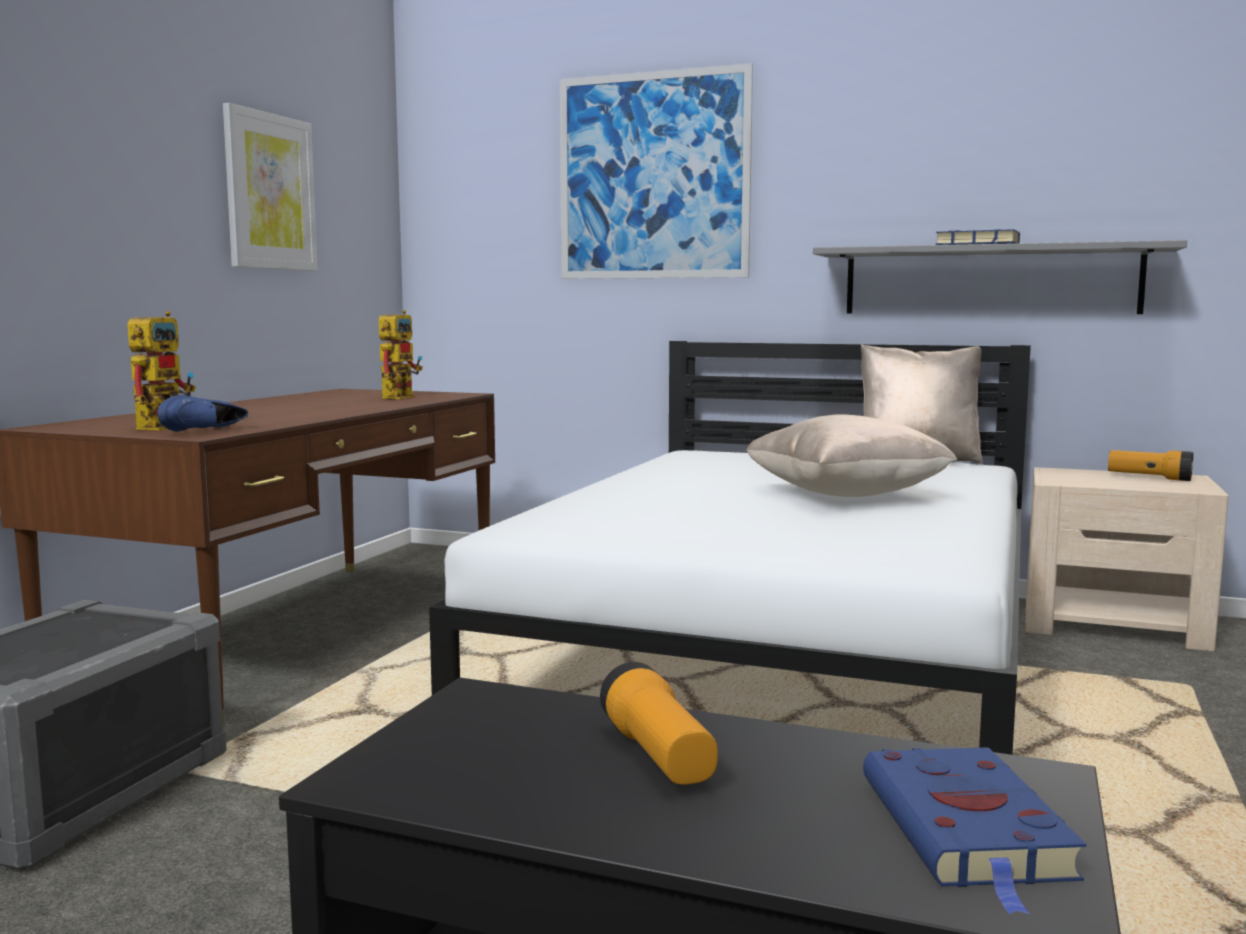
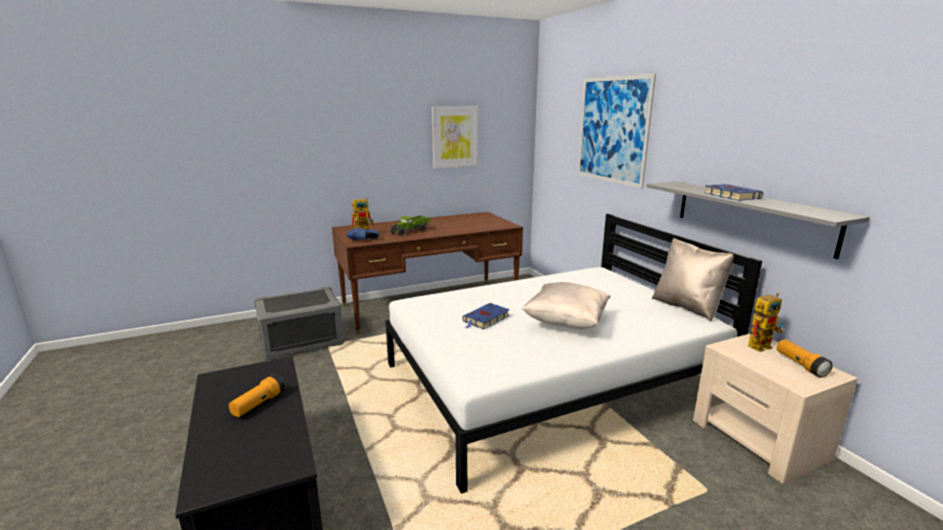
camera: 45 degrees right, 10 degrees up
(276, 414) = (411, 231): none -> toy truck
(399, 396) = (483, 224): toy robot -> toy robot (761, 345)
(968, 832) = (241, 467): blue book -> blue book (485, 319)

